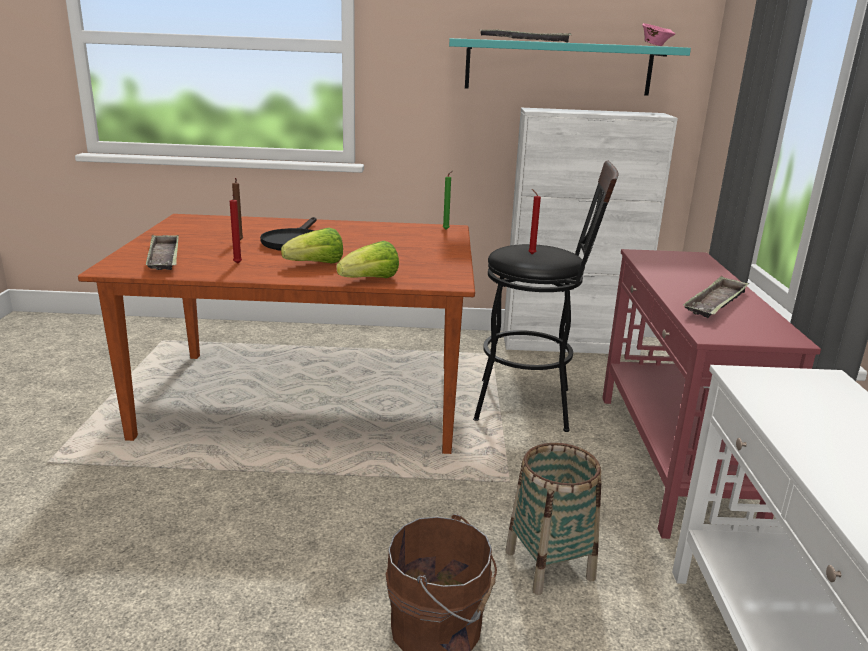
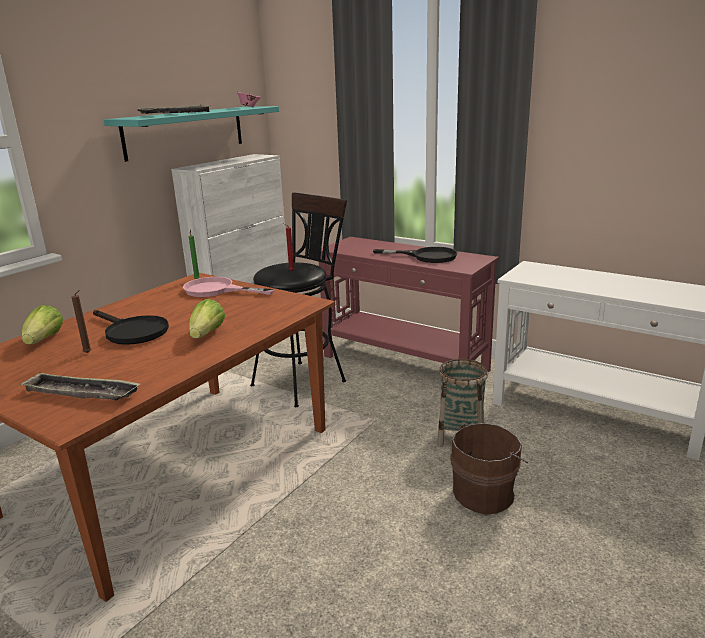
camera: 55 degrees left, 0 degrees up
(237, 264) = (155, 363): red candle -> none
(371, 280) = (271, 323): lettuce -> lettuce (44, 340)
(430, 242) = (217, 290): none -> pink frying pan
(715, 304) = (426, 256): tray -> black frying pan

